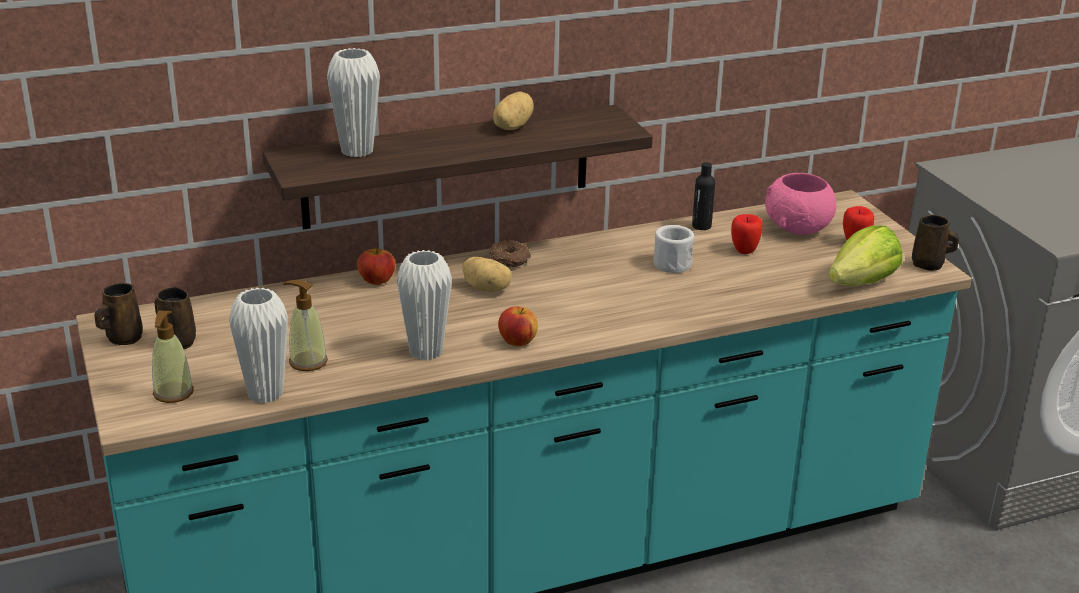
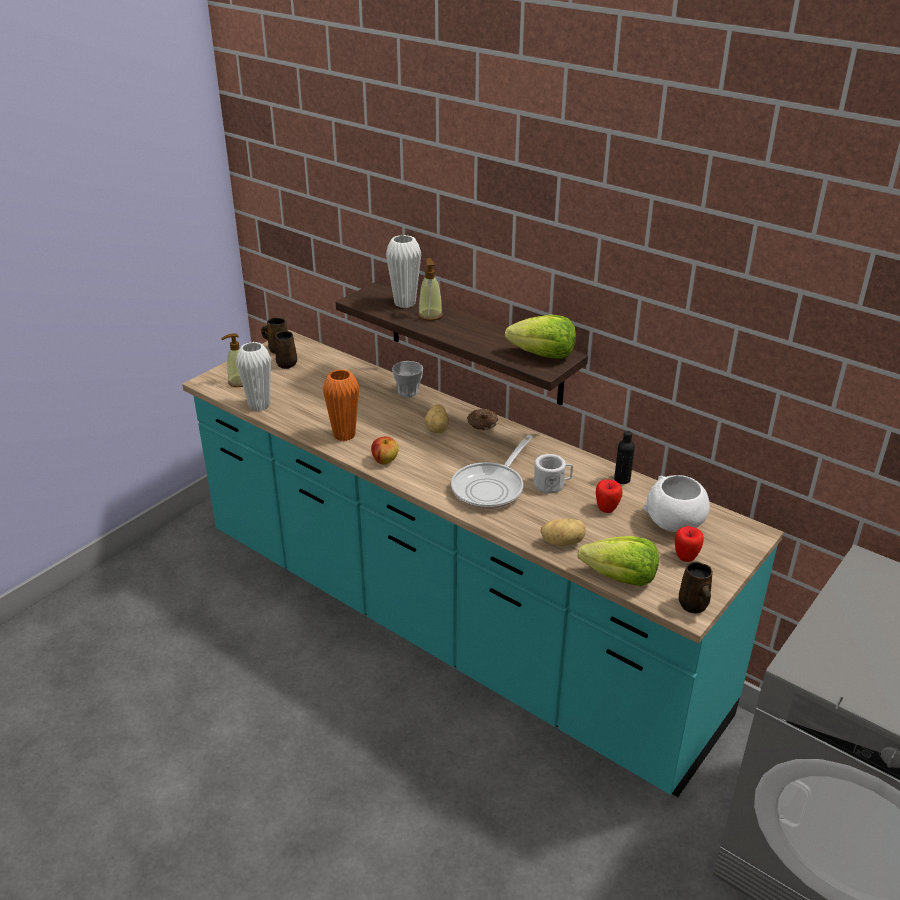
camera: 60 degrees right, 5 degrees up
(308, 362) = (301, 405): soap dispenser -> soap dispenser (430, 315)
(377, 281) = (408, 392): apple -> cup
(426, 352) = (344, 435): white vase -> orange vase
(511, 126) = (499, 333): potato -> potato (562, 542)
(591, 122) = (543, 355): none -> lettuce
(645, 296) = (491, 488): none -> frying pan
(798, 228) = (675, 523): pink bowl -> white bowl

